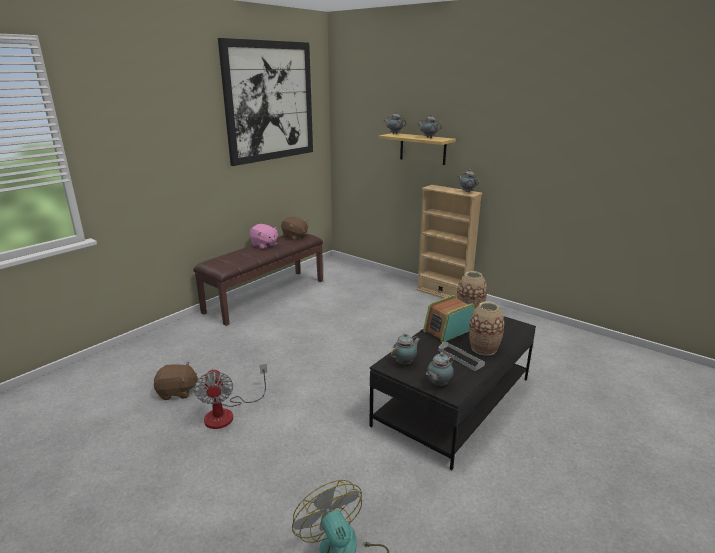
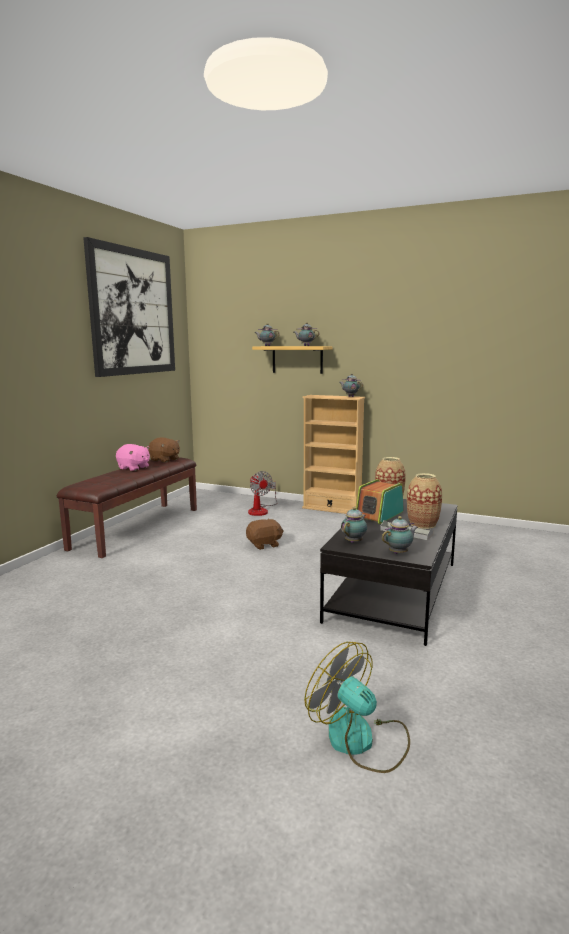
camera: 15 degrees left, 10 degrees down
(177, 392) = (73, 625): brown plush toy -> brown plush toy (264, 545)
(227, 413) = (149, 635): fan -> fan (261, 510)
(438, 384) = (399, 553): teapot -> teapot turned 150 degrees counterclockwise

